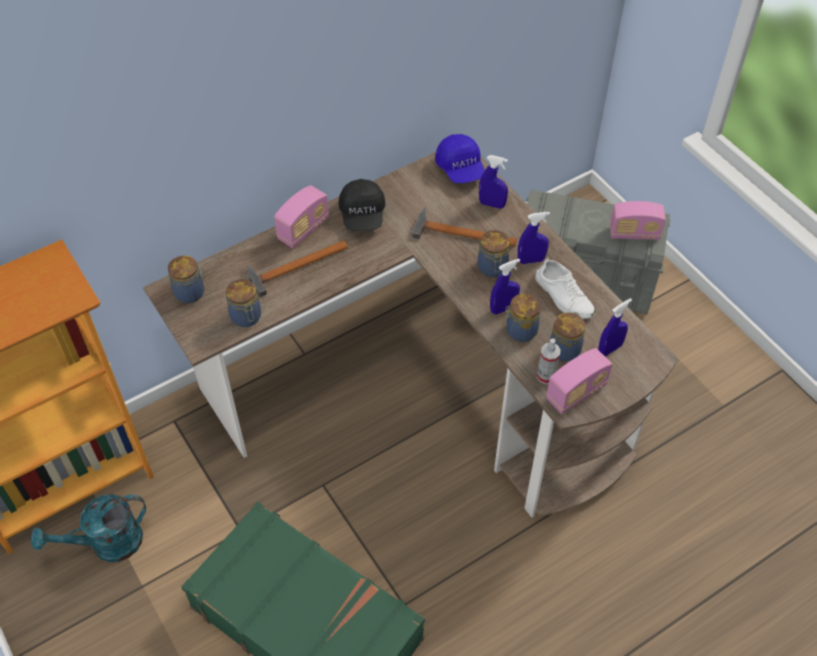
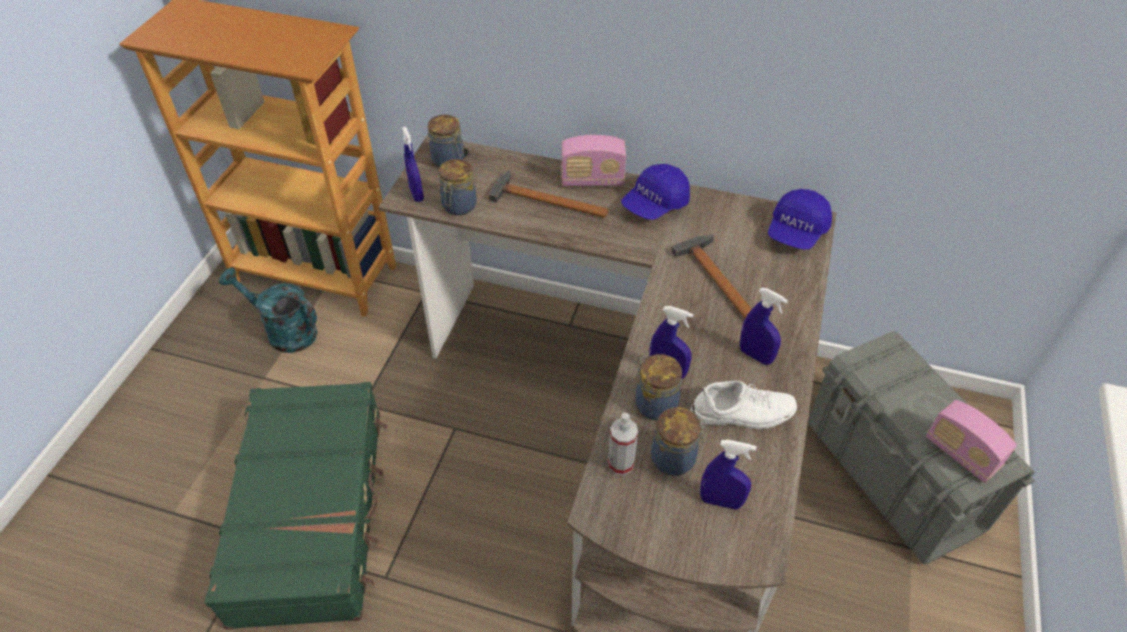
camera: 50 degrees right, 5 degrees down
(362, 215) = (655, 205): black cap -> blue cap
(492, 204) = (785, 281): blue spray bottle -> blue spray bottle (416, 194)
(492, 268) = (707, 332): jar -> none
(563, 296) = (743, 412): white shoe -> white shoe turned 105 degrees counterclockwise
(576, 393) = (627, 506): radio -> none

